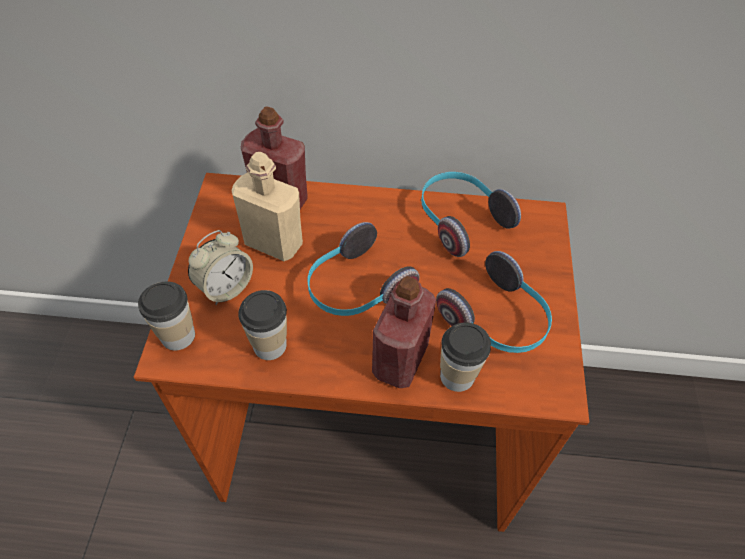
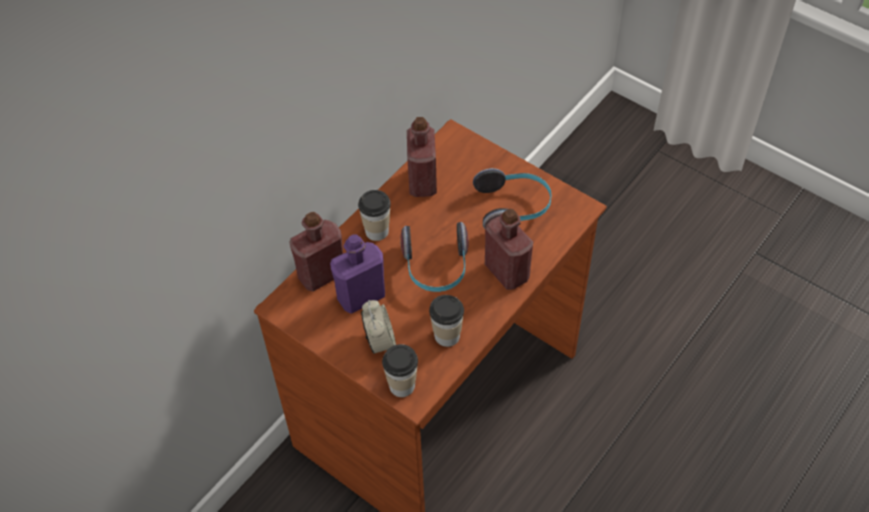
camera: 55 degrees left, 0 degrees up
(274, 243) = (361, 296): beige bottle -> purple bottle
(457, 376) = (537, 249): cup -> cup (377, 231)
(460, 220) = (422, 182): headphones -> red bottle

